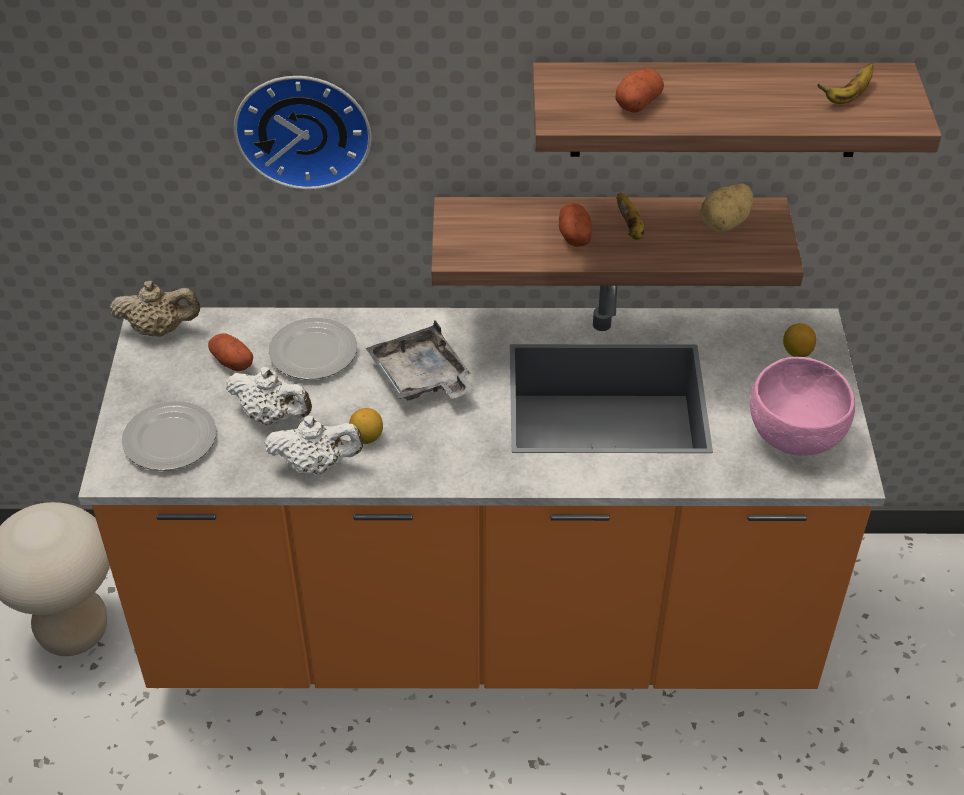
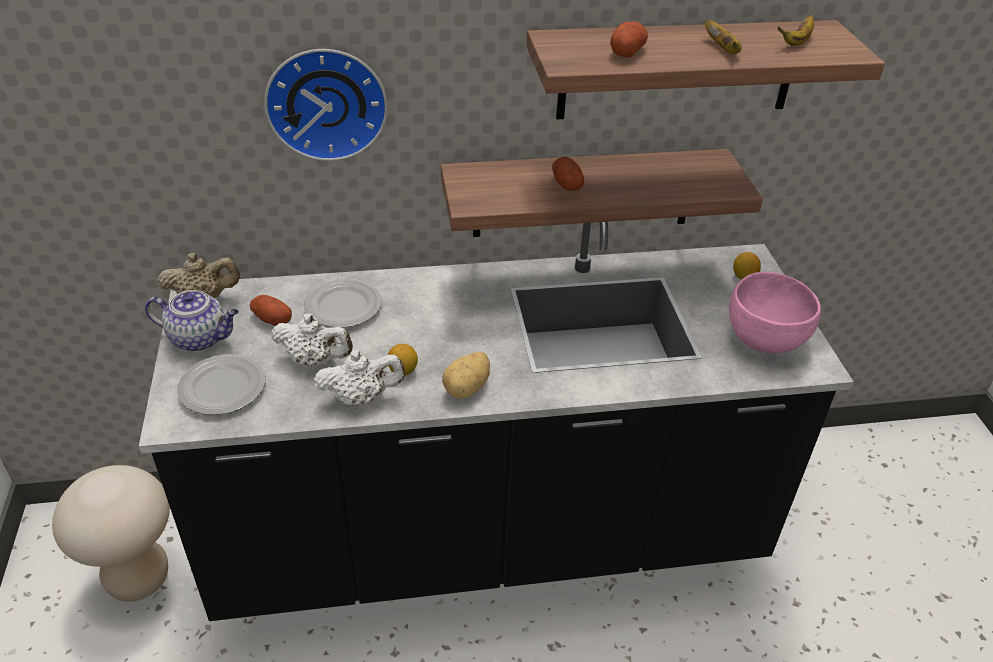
camera: 10 degrees left, 5 degrees down
(151, 378) = (200, 338): none -> teapot
(421, 378) = (441, 320): grey tray -> none
(482, 629) = (489, 538): orange counter -> black counter
(630, 228) = (611, 176): banana -> banana (723, 49)
(726, 224) = (688, 169): potato -> potato (468, 388)

